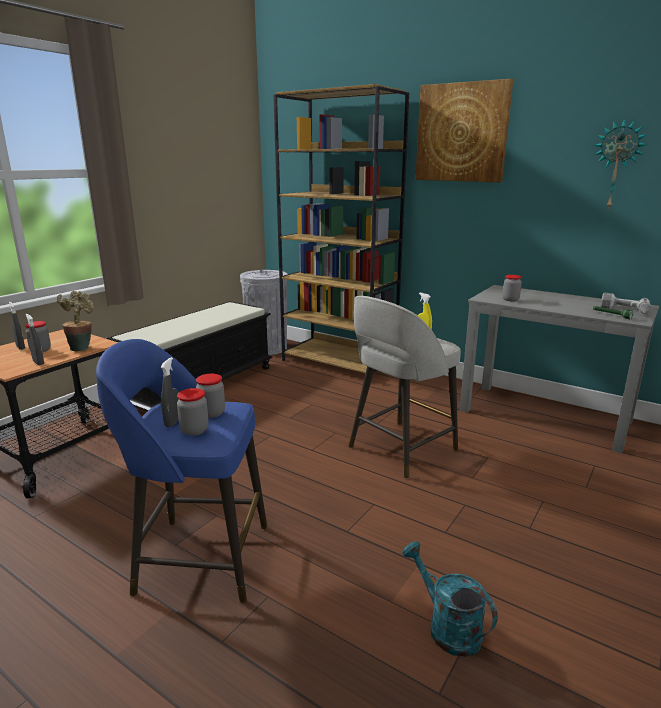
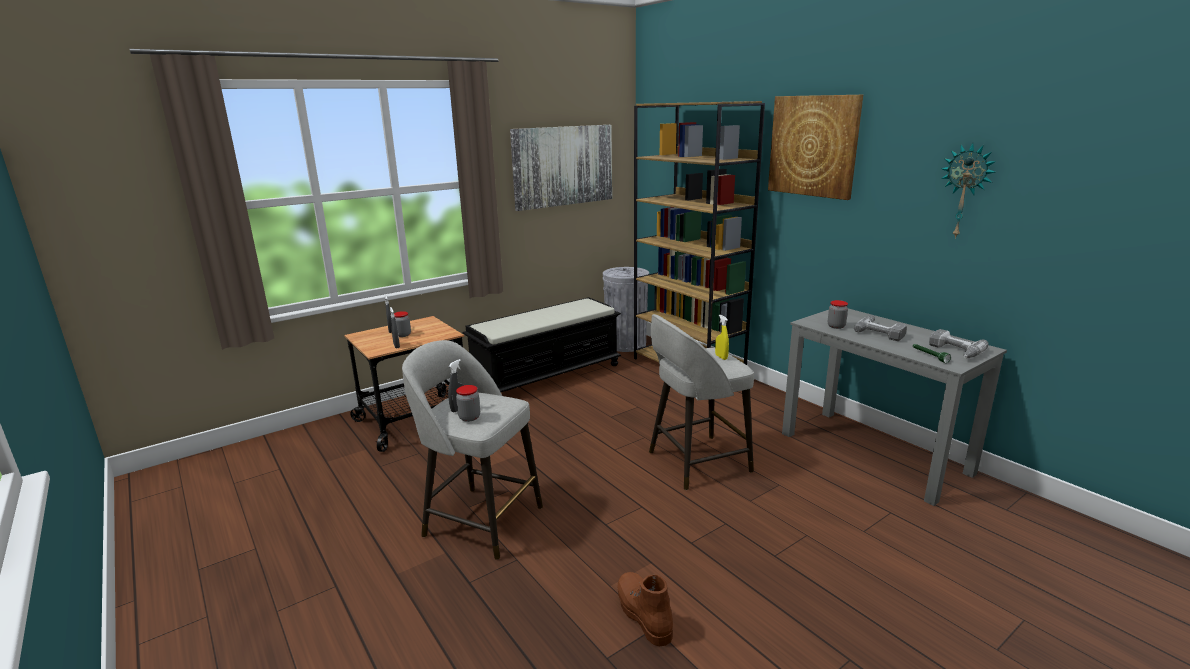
camera: 20 degrees right, 0 degrees up
(82, 347) = (433, 335): potted plant -> none
(195, 161) = (563, 166): none -> picture
(199, 557) = (480, 520): blue stool -> grey stool
(212, 413) = (490, 405): jar -> none
(446, 627) = (643, 615): turquoise watering can -> brown boot
(551, 301) = (881, 332): none -> power drill

